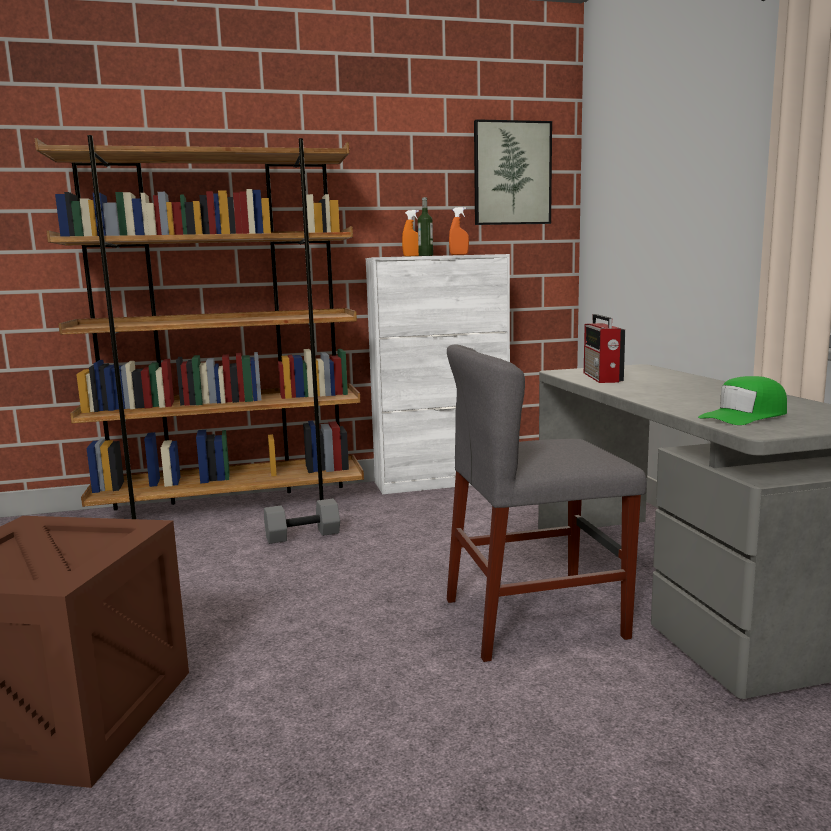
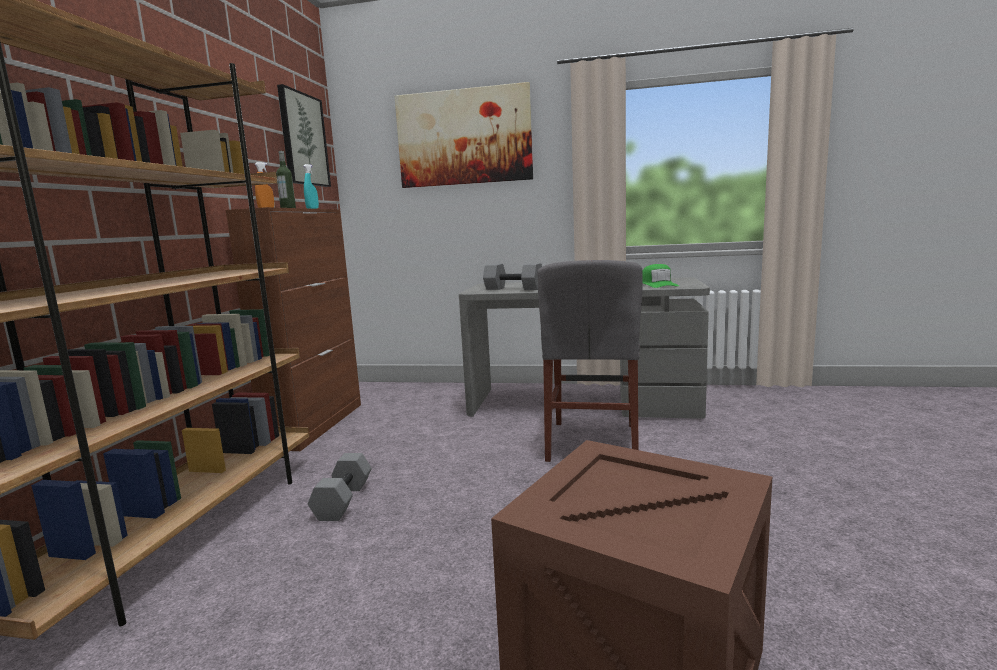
camera: 65 degrees left, 0 degrees up
(442, 482) = (316, 425): white cabinet -> brown cabinet
(459, 254) = (312, 208): orange spray bottle -> turquoise spray bottle
(602, 377) = (514, 289): radio -> grey dumbbell
(676, 145) = (464, 137): none -> picture

